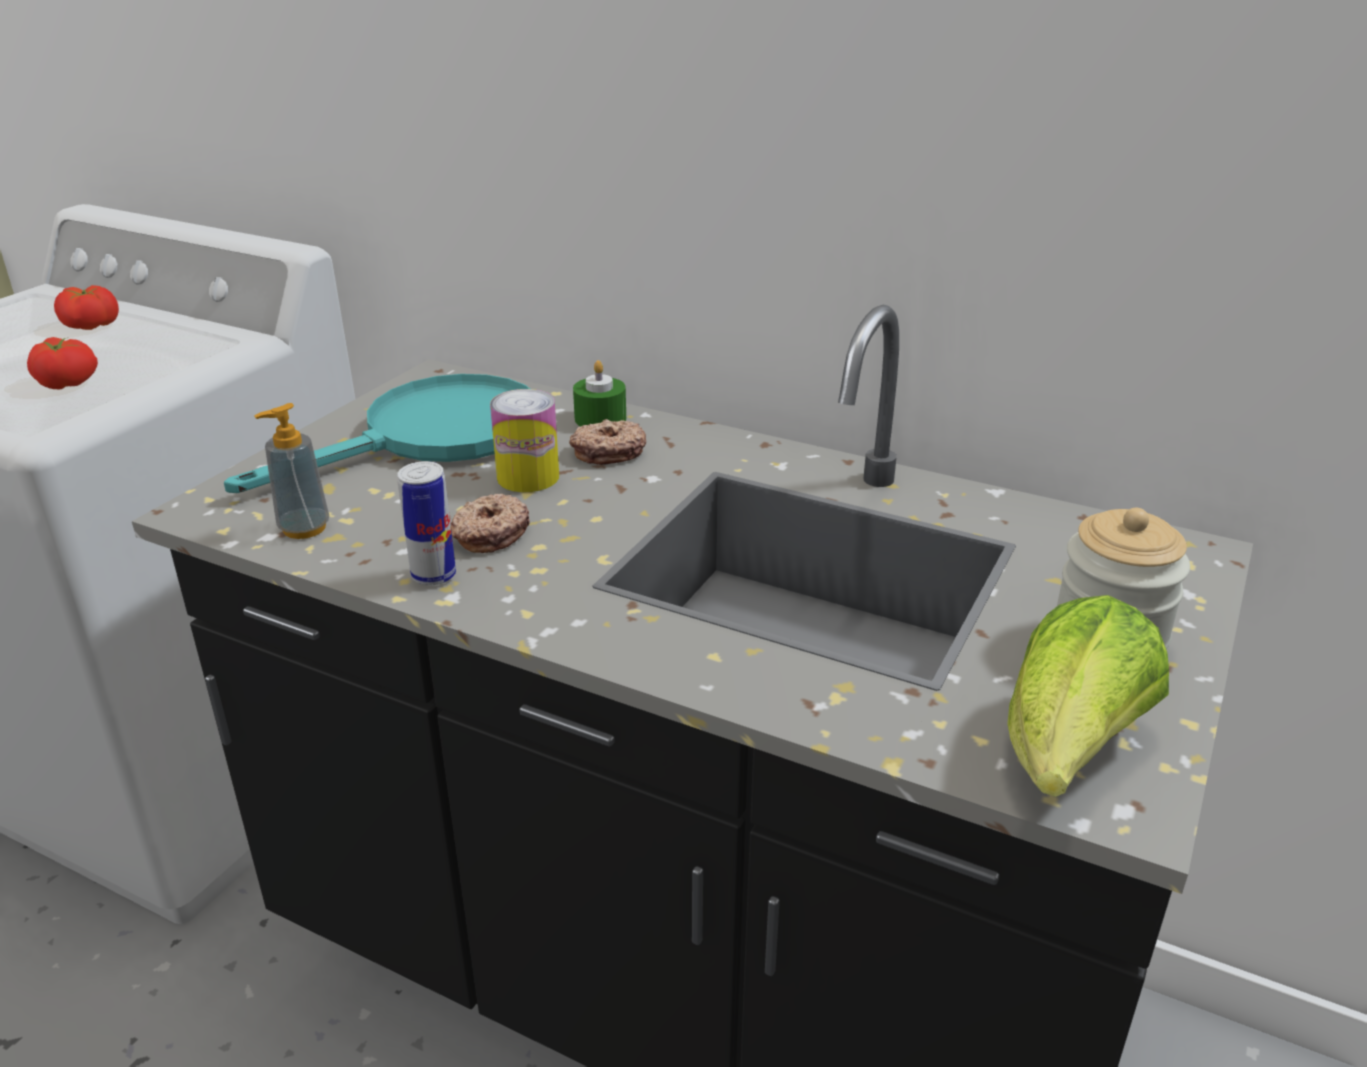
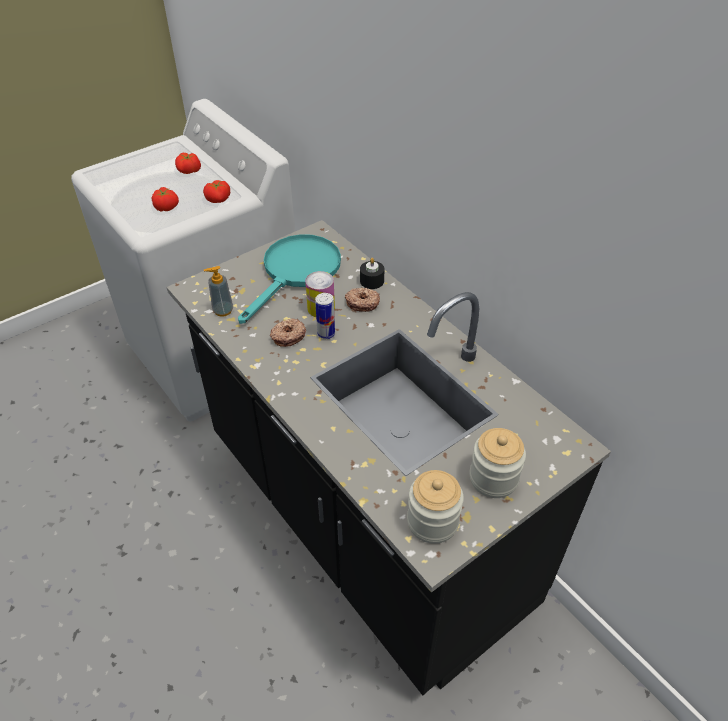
camera: 25 degrees right, 15 degrees up
(190, 352) = (218, 199): none -> tomato
(432, 437) = (296, 272): turquoise frying pan -> turquoise frying pan turned 45 degrees counterclockwise
(433, 575) = (256, 351): can -> can (326, 334)
(600, 418) = (372, 281): green candle -> black candle
(1069, 751) = (432, 521): lettuce -> jar

